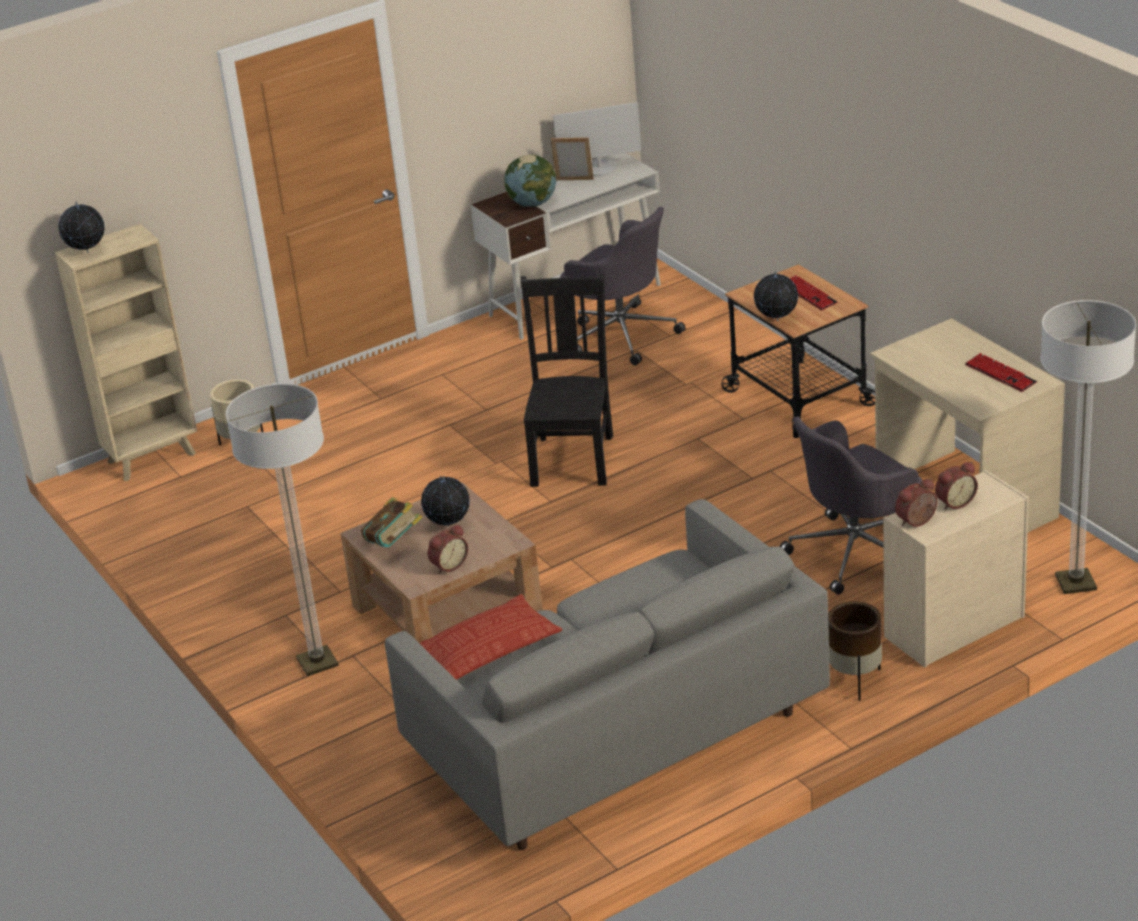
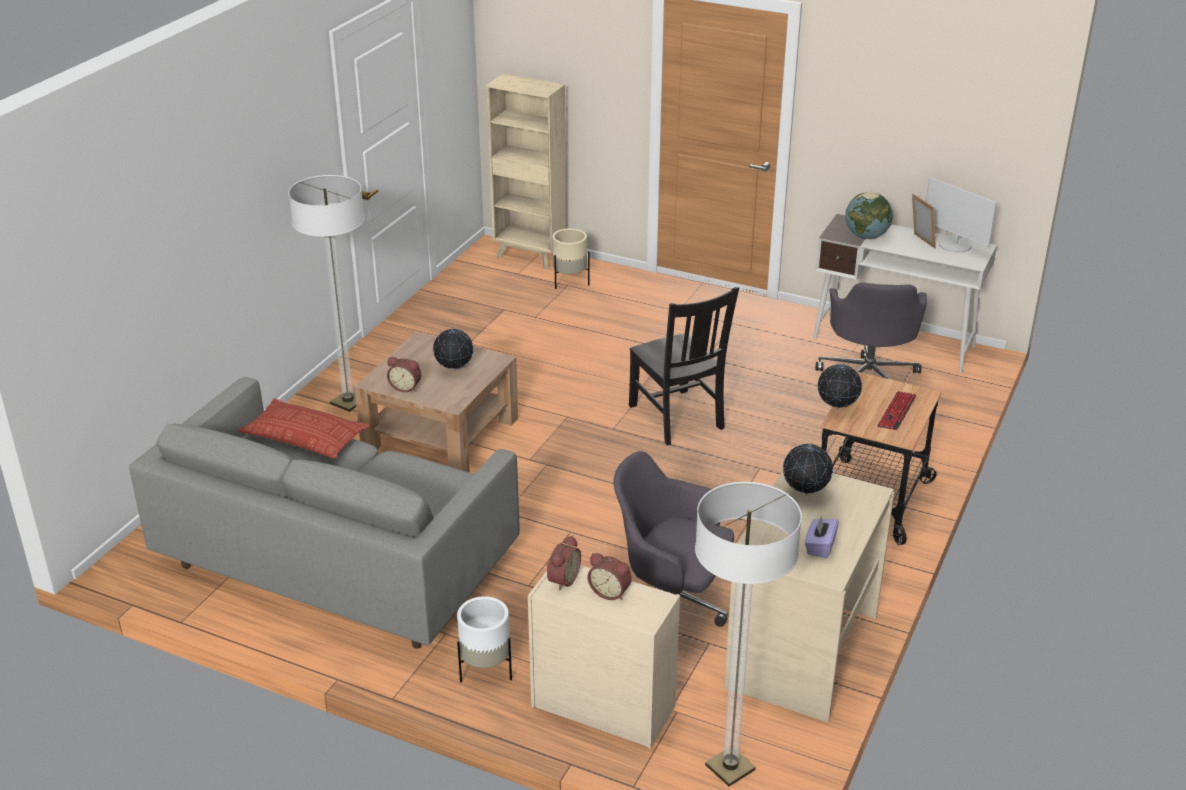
camera: 55 degrees right, 0 degrees up
(87, 253) = (510, 82): globe -> globe (805, 494)
(394, 543) = (418, 356): book -> none
(573, 458) = (677, 418): black chair -> black chair turned 90 degrees clockwise
(855, 681) = (485, 670): brown planter -> white planter
(917, 522) = (562, 579): alarm clock -> alarm clock turned 90 degrees clockwise
(1000, 374) = (820, 546): keyboard -> purple tissue box

